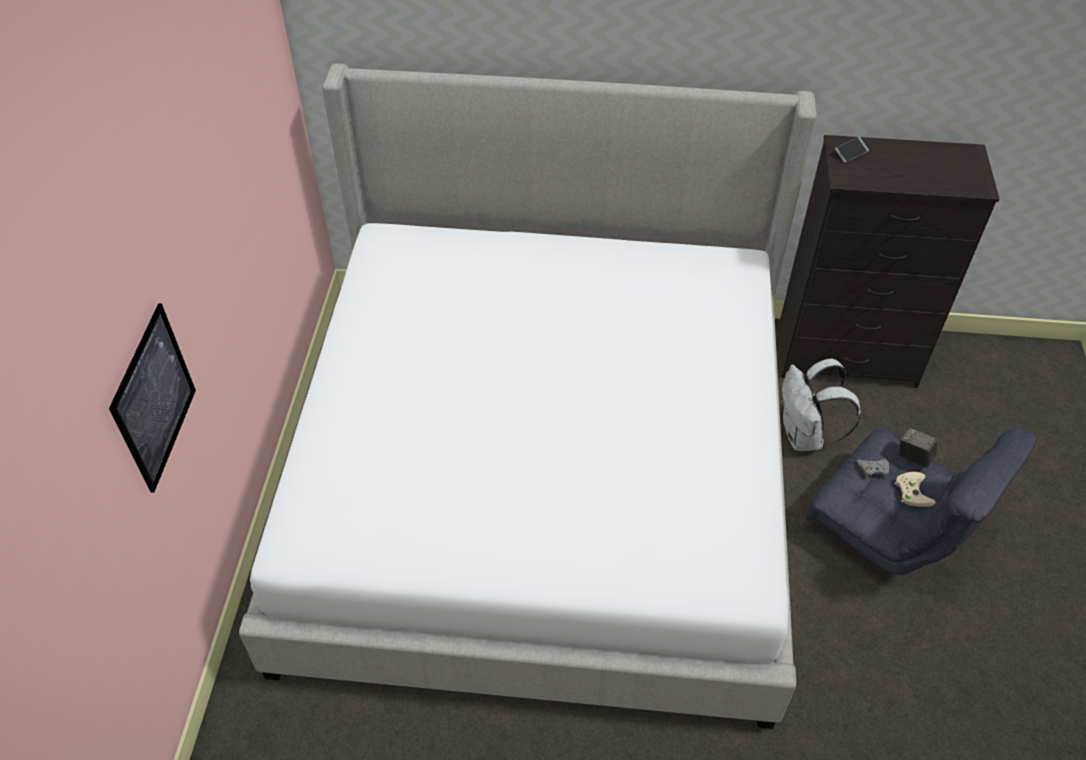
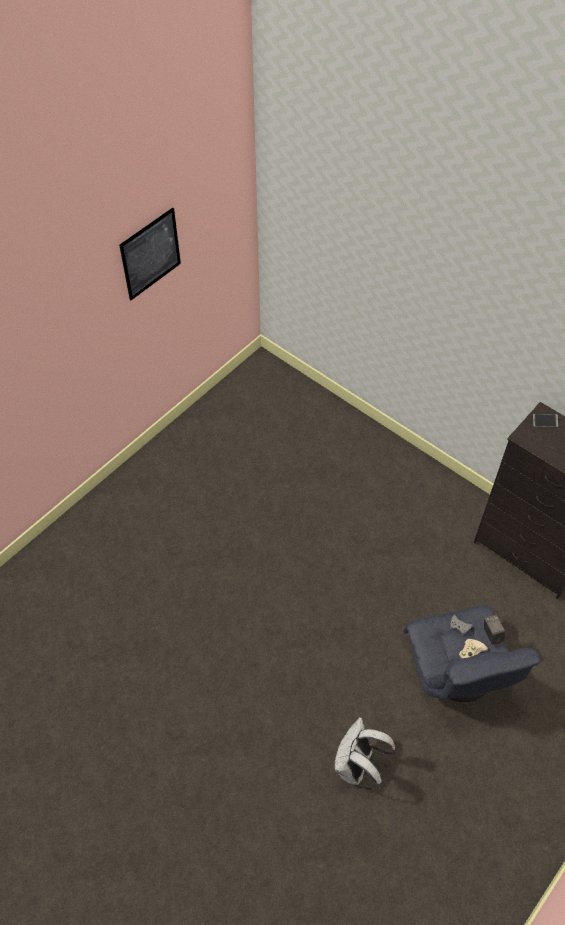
camera: 35 degrees right, 5 degrees up
(154, 398) = (49, 370): picture -> picture (150, 254)
(543, 478) = (282, 520): bed -> none
(804, 436) = (455, 585): white backpack -> white backpack (357, 767)

